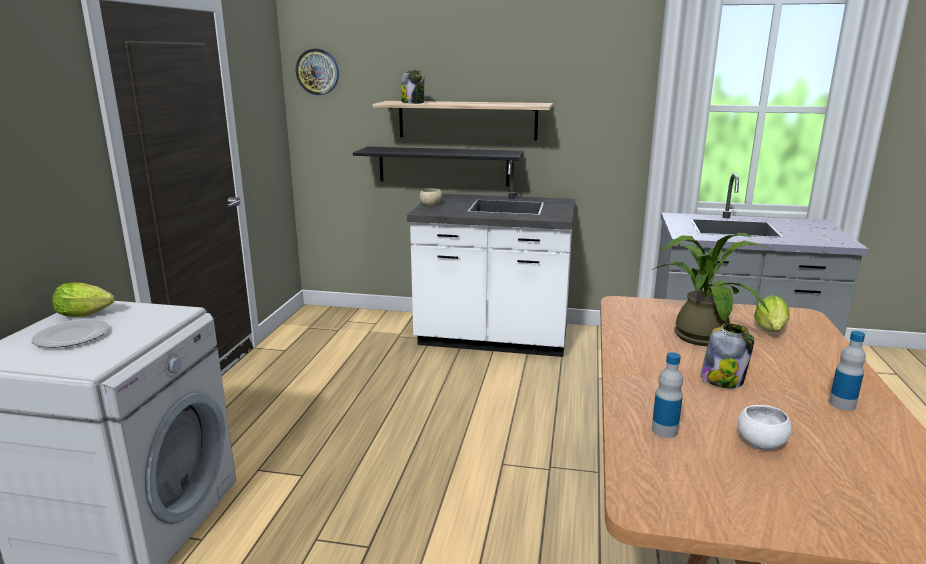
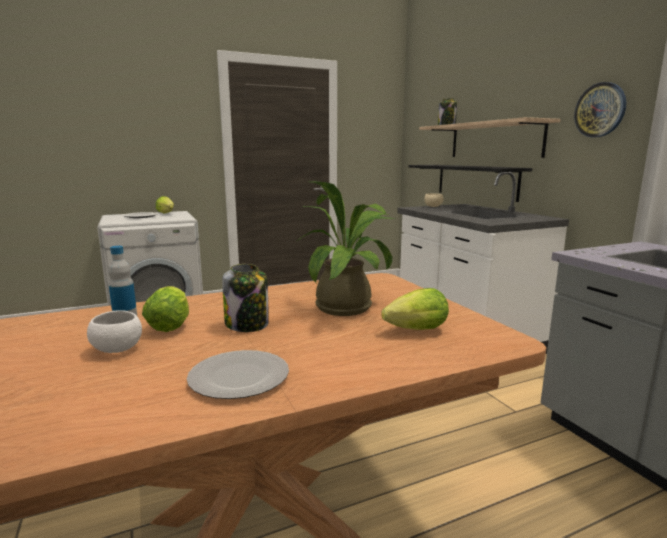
camera: 55 degrees right, 5 degrees down
(317, 72) = (417, 110): wall clock -> wall clock (600, 110)
(702, 411) = (171, 325): none -> lettuce
(842, 404) = (240, 377): bottle -> plate

